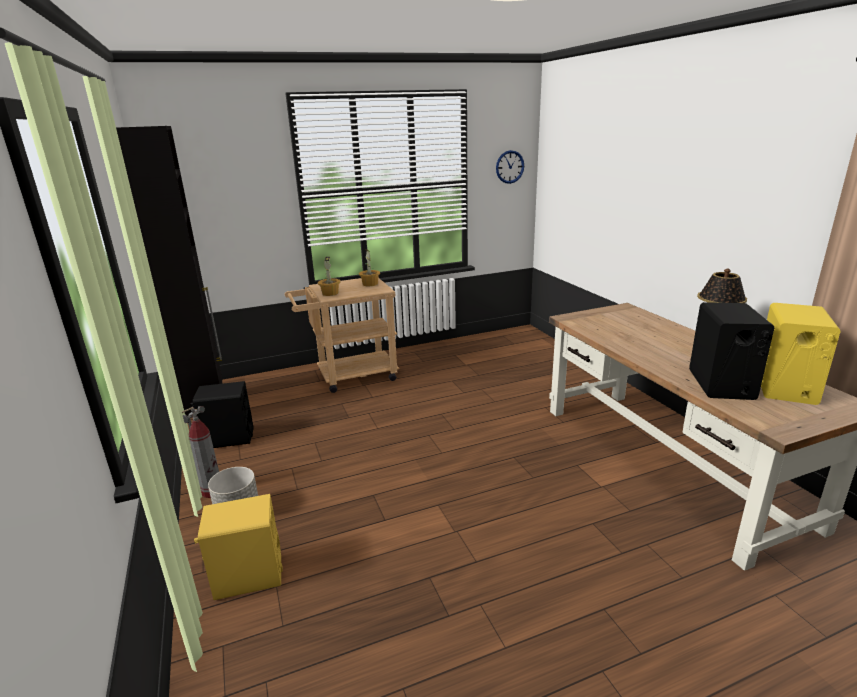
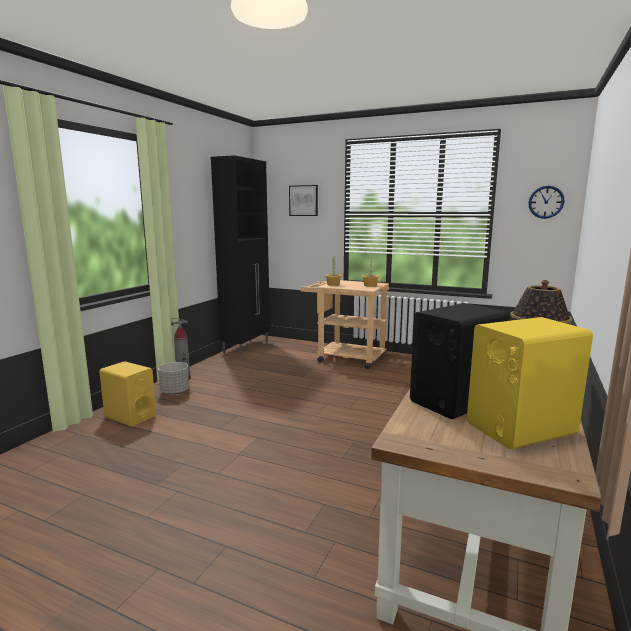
camera: 45 degrees right, 10 degrees down
(229, 438) = (231, 362): black speaker -> none
(231, 182) = (303, 200): none -> picture

